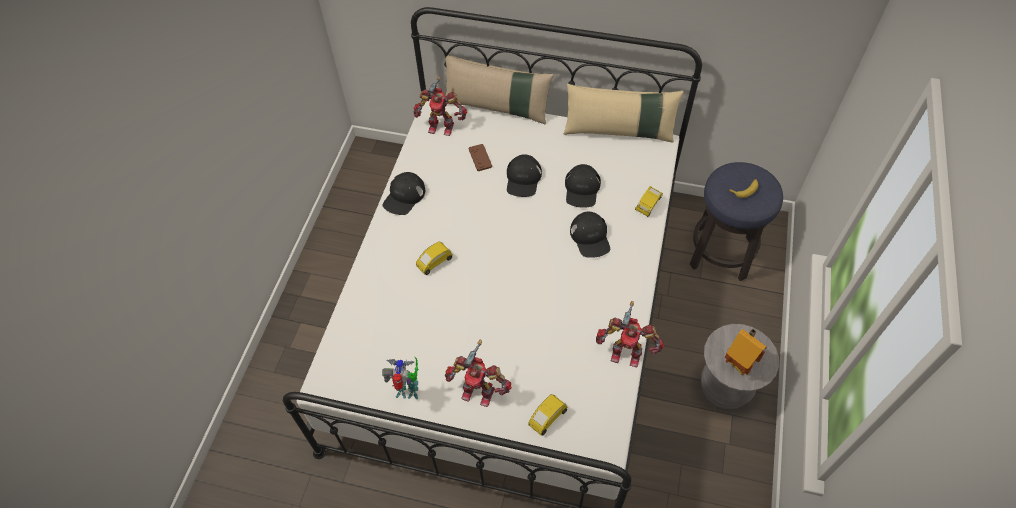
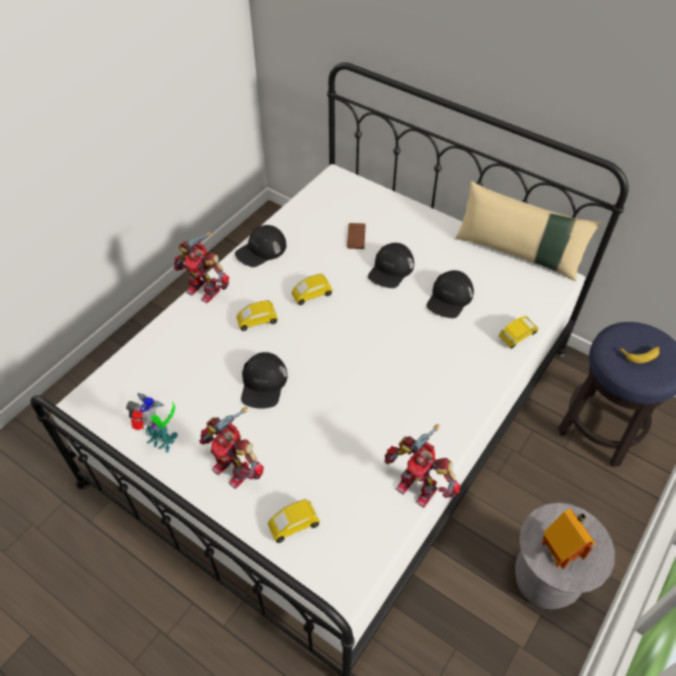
camera: 20 degrees right, 5 degrees down
(441, 126) = (332, 197): toy robot -> toy robot (204, 289)
(468, 223) = (311, 295): none -> yellow toy car
(497, 107) = (398, 195): beige pillow -> none
(590, 237) = (435, 349): black cap -> black cap (263, 384)

